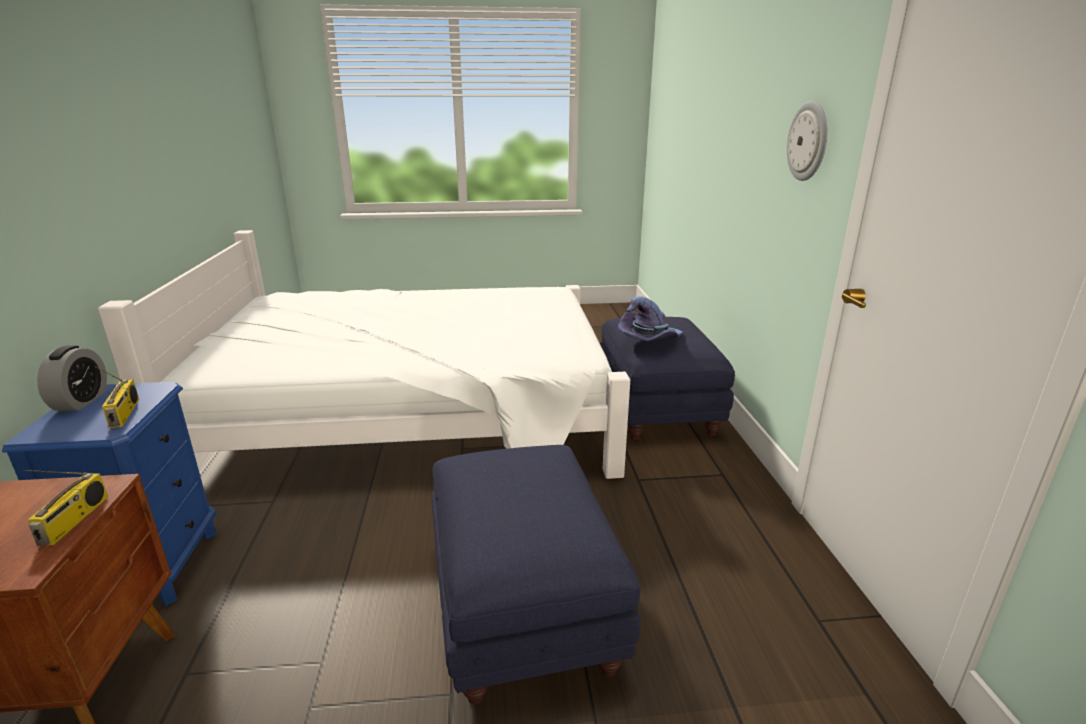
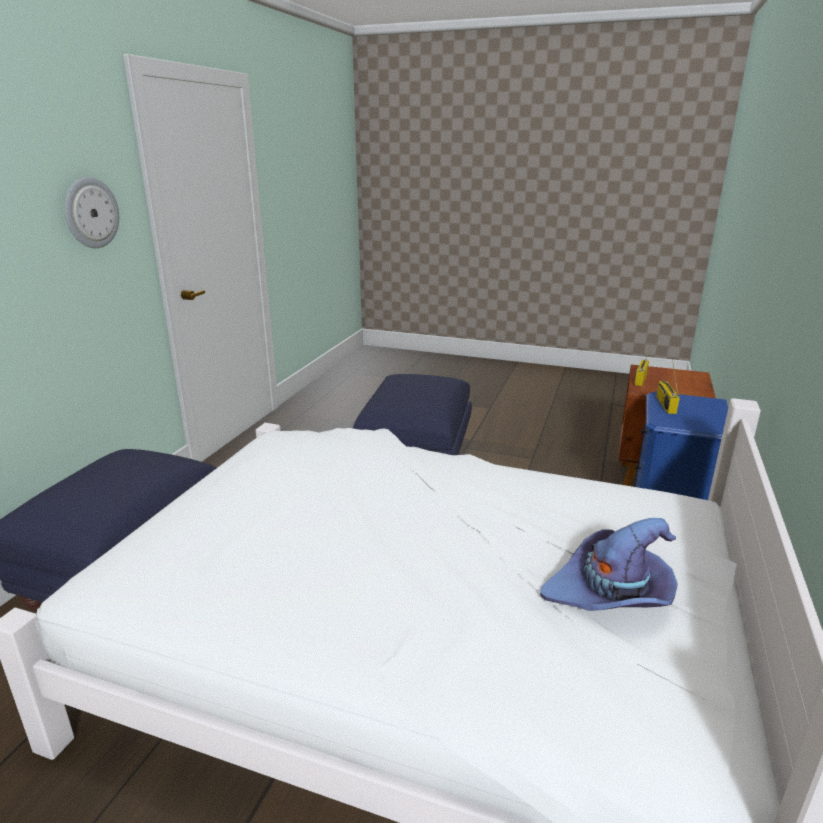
camera: 155 degrees left, 0 degrees up
(81, 401) = (715, 420): alarm clock -> none
(649, 339) = (154, 468): purple hat -> purple hat (610, 593)

